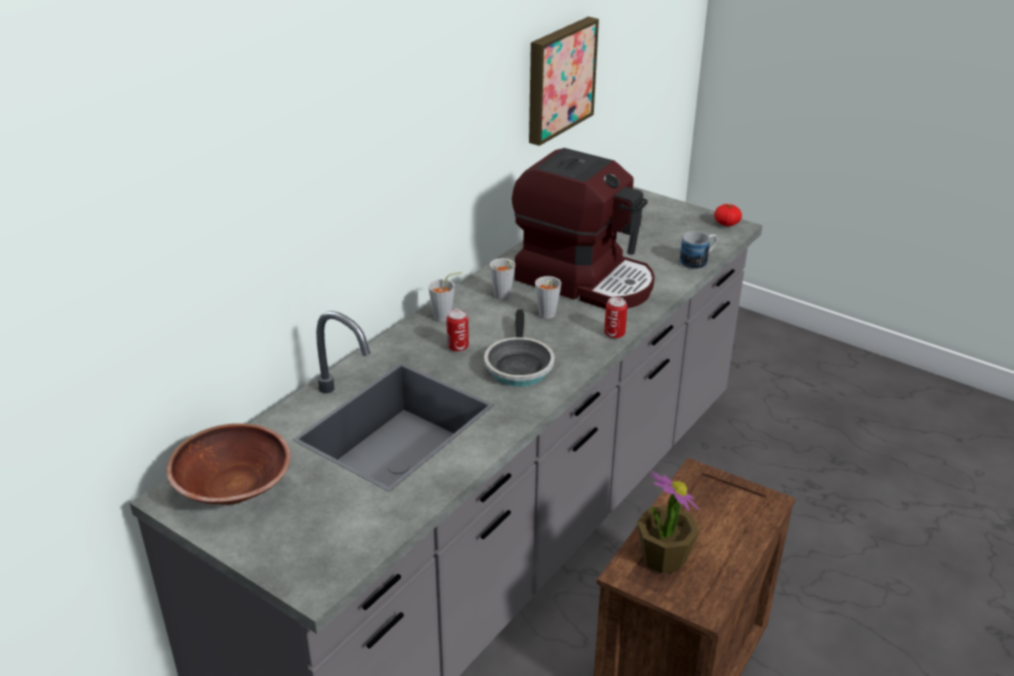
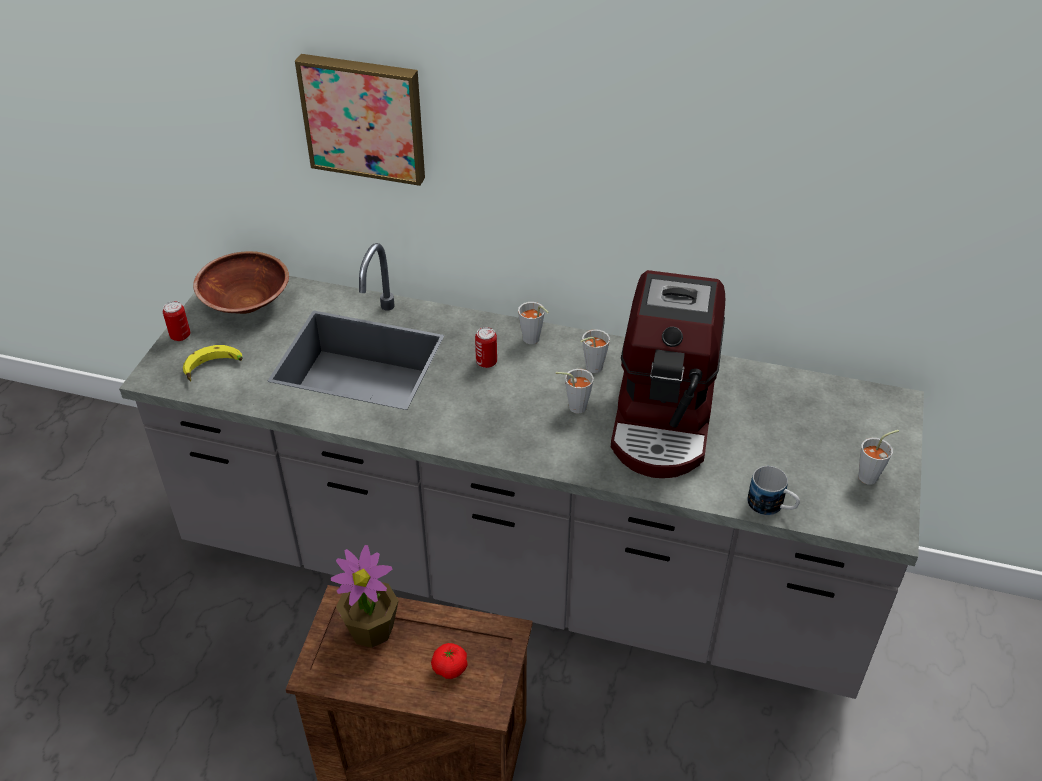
camera: 70 degrees right, 10 degrees up
(338, 530) = (214, 369): none -> banana
(518, 365) = (475, 409): frying pan -> none
(558, 79) = (831, 222): picture -> picture (364, 117)
(614, 334) = (568, 465): can -> can (180, 335)
(685, 219) = (872, 476): none -> grey cup
(726, 223) = (891, 518): tomato -> tomato (450, 668)

